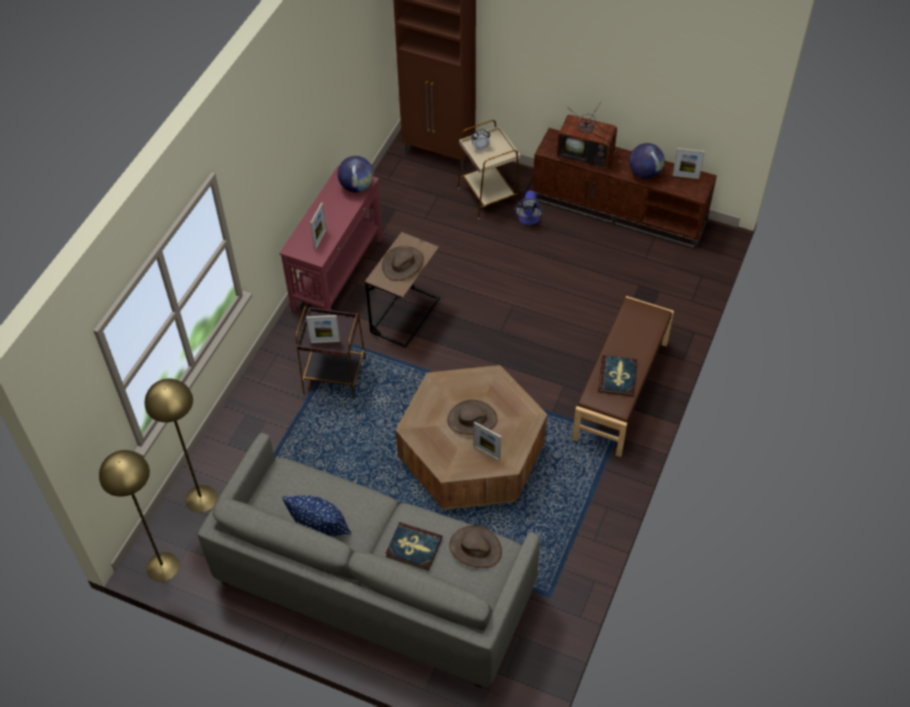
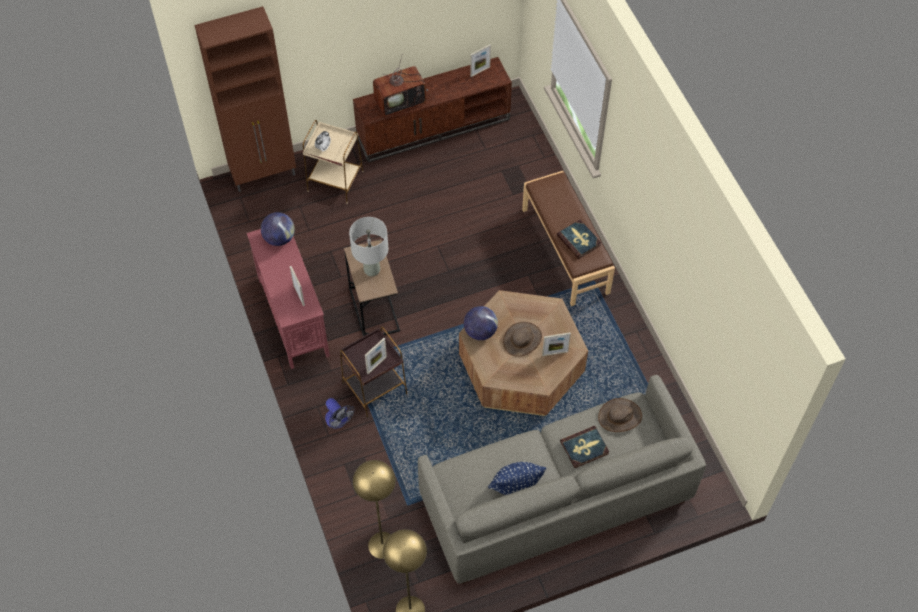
camera: 45 degrees left, 5 degrees up
(403, 264) = (371, 270): brown hat -> grey table lamp
(529, 220) = (381, 178): fan -> fan (338, 421)
(644, 173) = (452, 87): globe -> globe (480, 331)

